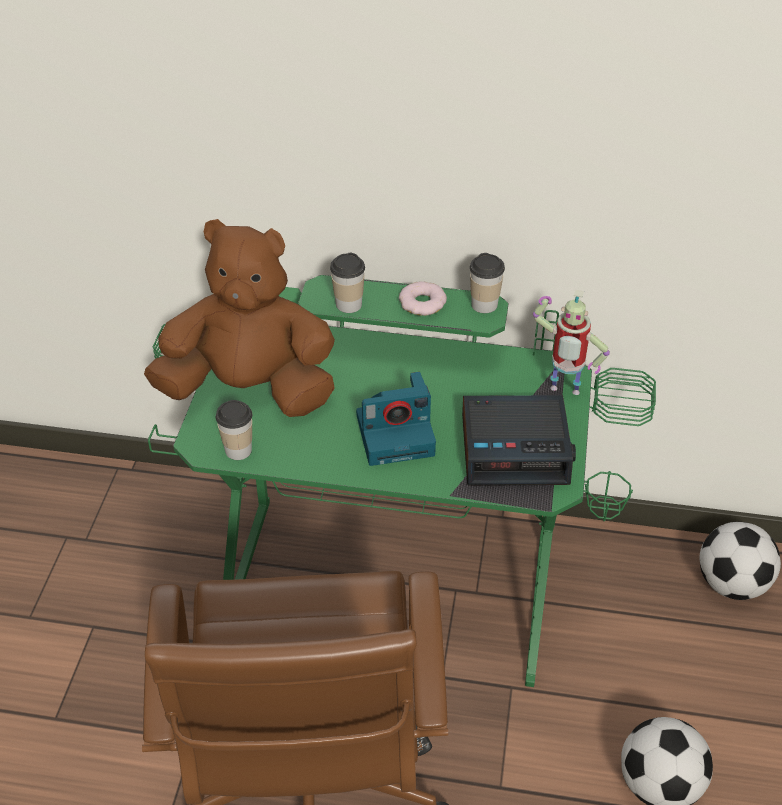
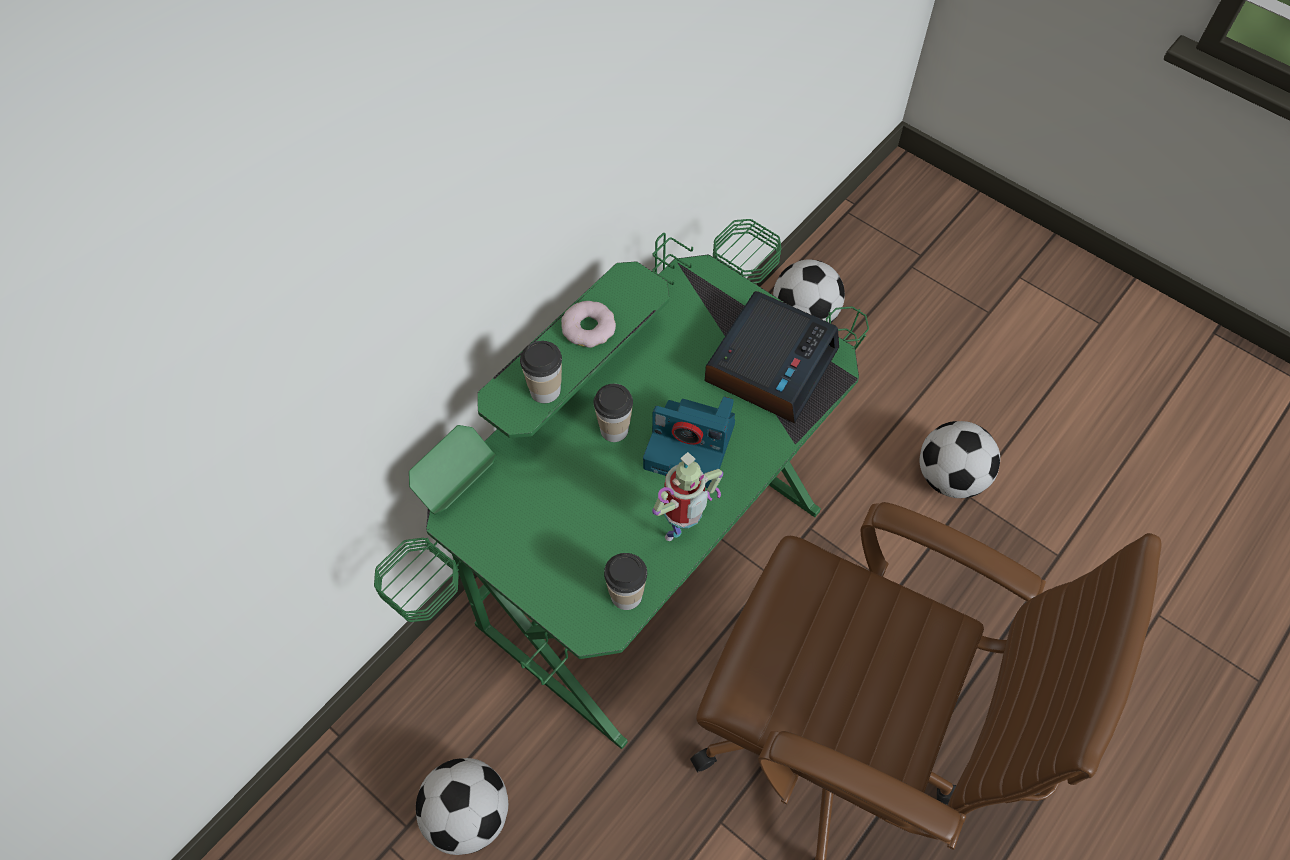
camera: 60 degrees left, 15 degrees up
(112, 570) = (468, 815): none -> football
(250, 390) = (545, 545): brown plush toy -> none
(397, 434) = (692, 446): camera -> camera turned 90 degrees clockwise
(484, 305) = (627, 281): cup -> cup (614, 429)
(563, 393) = (724, 291): toy robot -> toy robot (681, 533)

